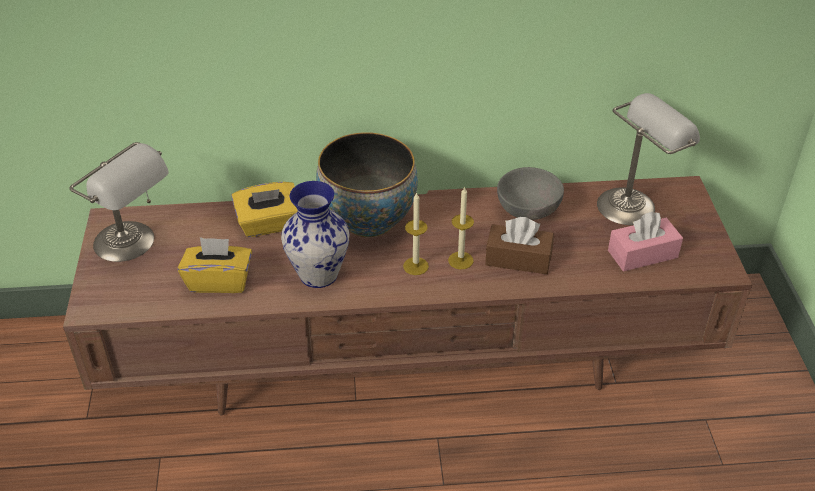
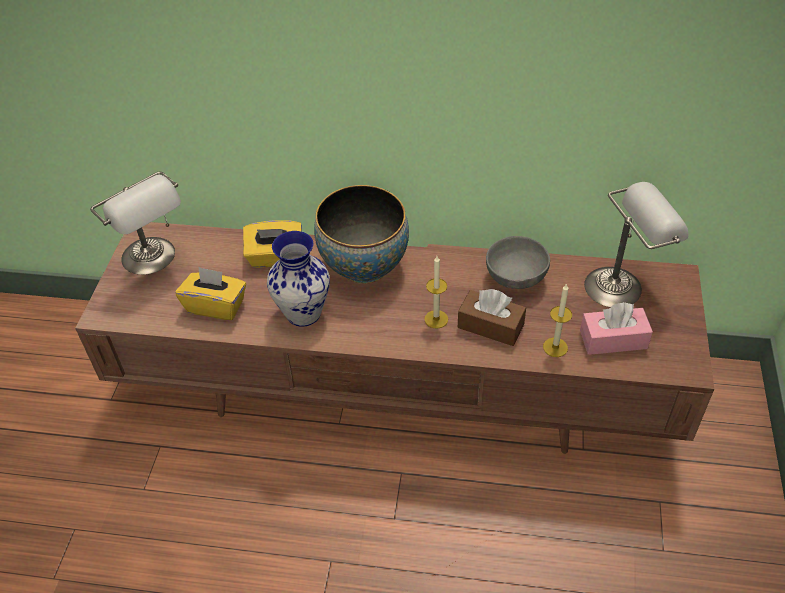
camera: 15 degrees right, 5 degrees up
(415, 266) = (393, 318): candle -> candle (555, 347)

